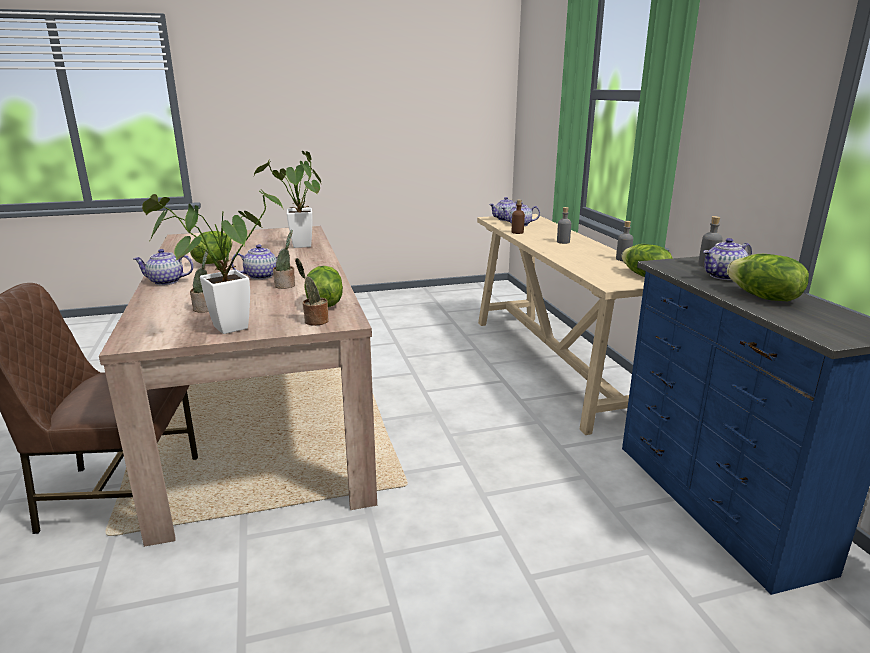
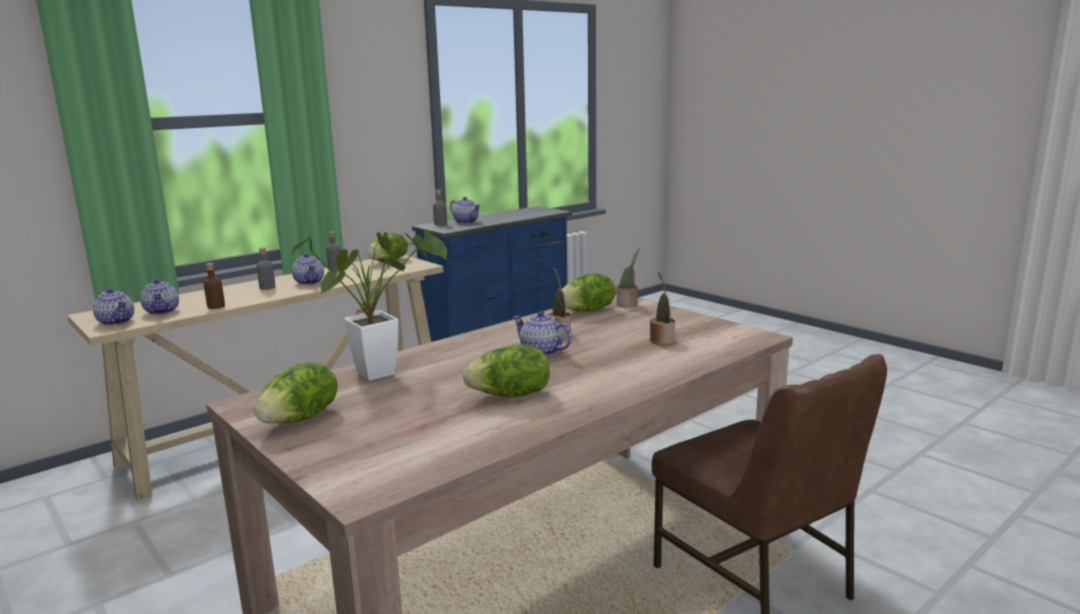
camera: 115 degrees left, 5 degrees down
(166, 282) = (622, 386): teapot -> teapot (309, 282)
(222, 330) = (689, 321): potted plant -> none
(763, 297) = (504, 217): lettuce -> lettuce (301, 418)

